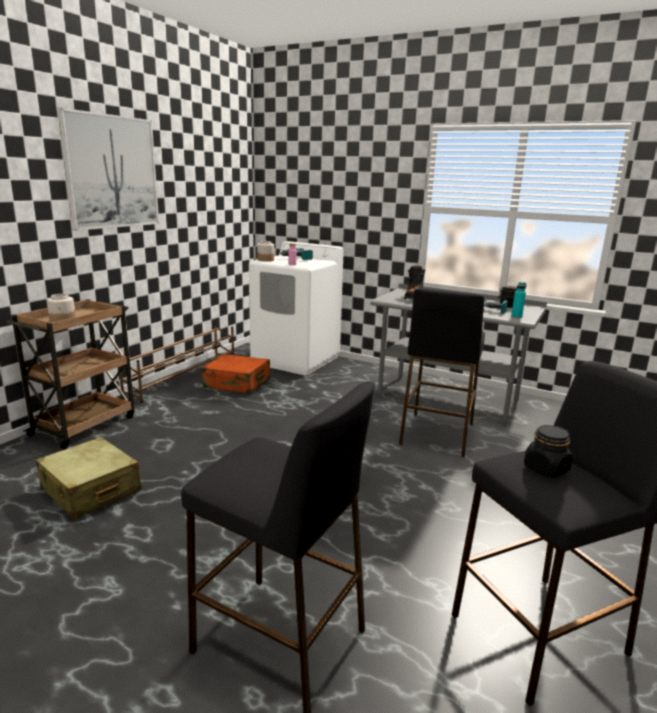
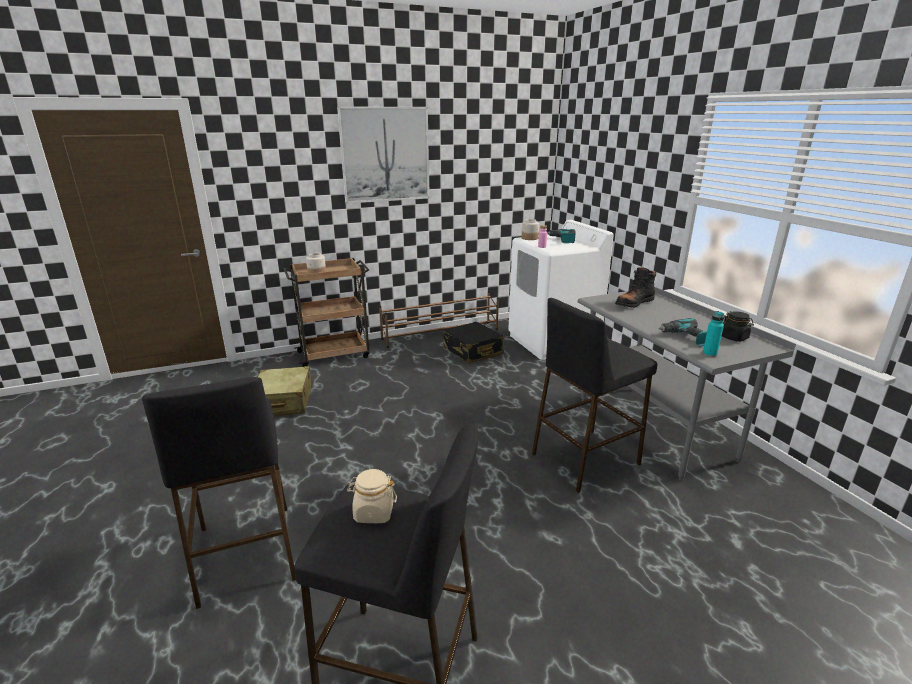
camera: 40 degrees right, 5 degrees up
(237, 384) = (472, 351): orange suitcase -> black suitcase
(546, 469) = (373, 512): black jar -> beige jar

